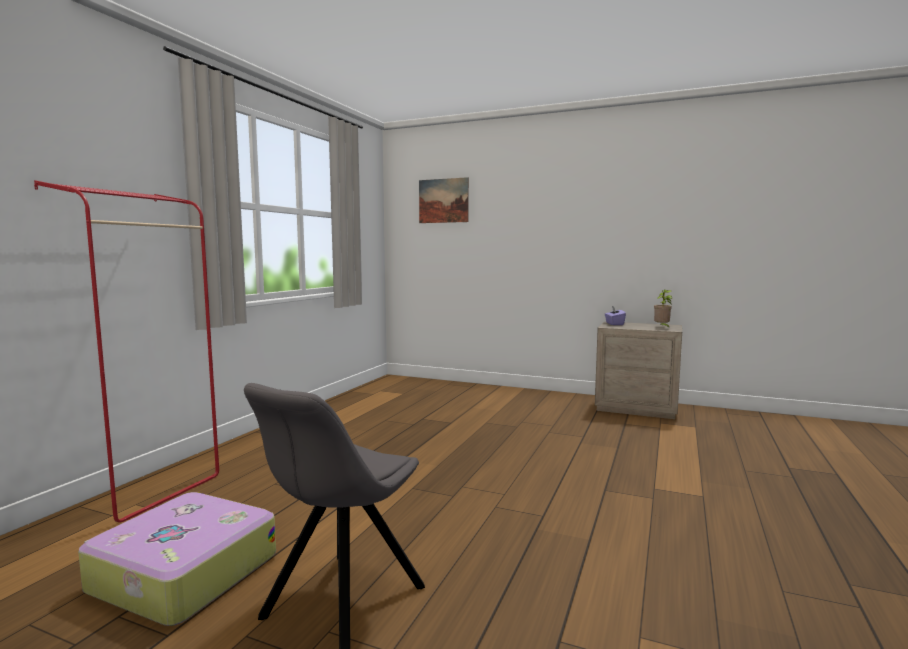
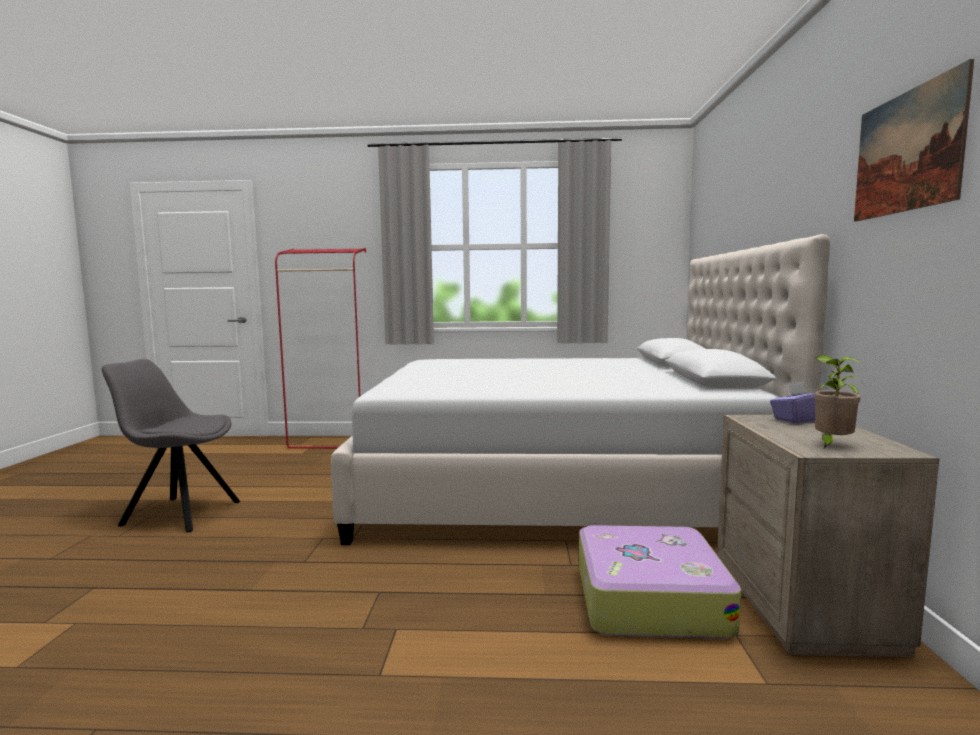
camera: 70 degrees right, 0 degrees up
(182, 573) = (227, 473): suitcase -> suitcase (648, 598)
(443, 200) = (719, 208): picture -> picture (907, 152)
(453, 419) = (556, 487): none -> white bed

